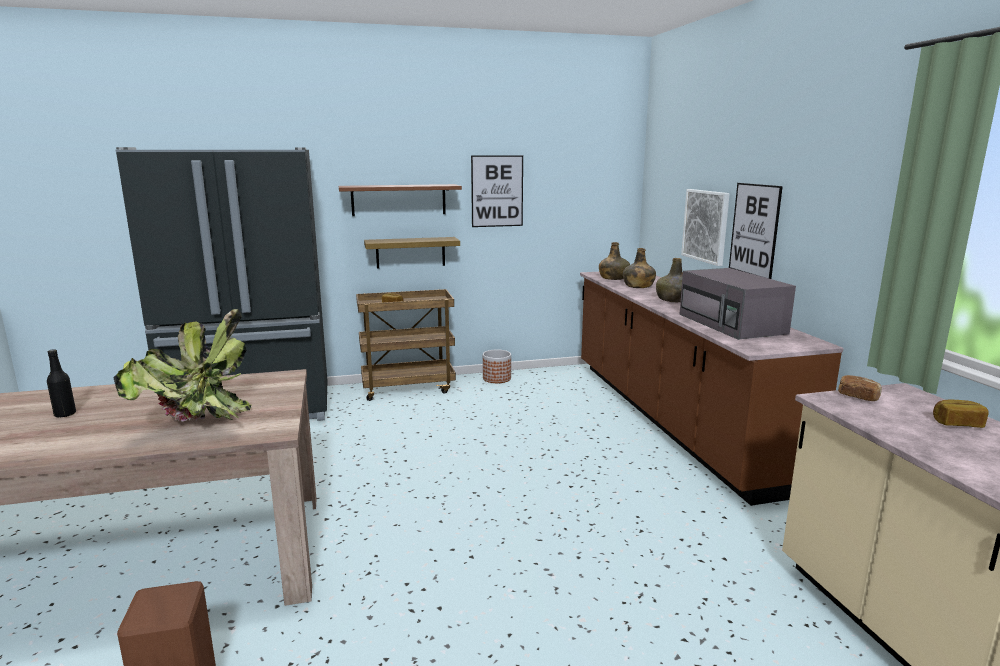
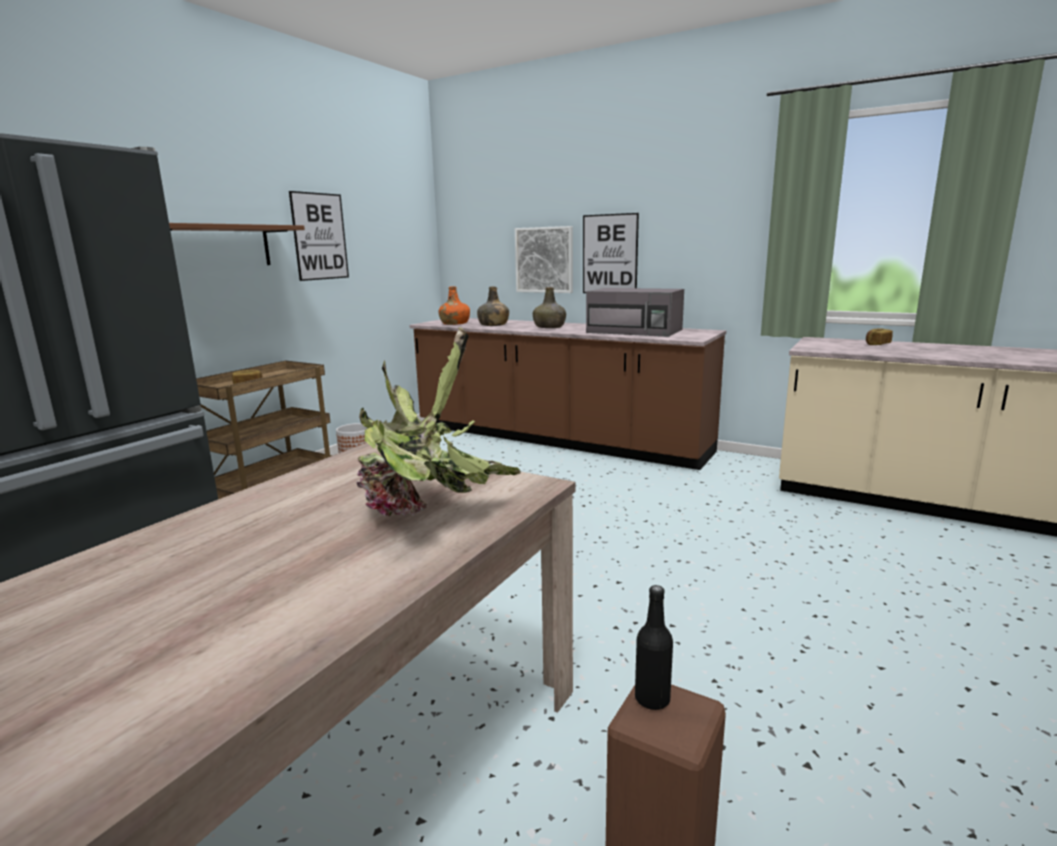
camera: 45 degrees left, 0 degrees up
(65, 414) = (159, 593): black bottle -> black bottle (652, 699)
(410, 252) = (236, 317): shelf -> none
(613, 278) = (454, 323): green bottle -> orange bottle
(858, 397) = (813, 345): bread -> none

